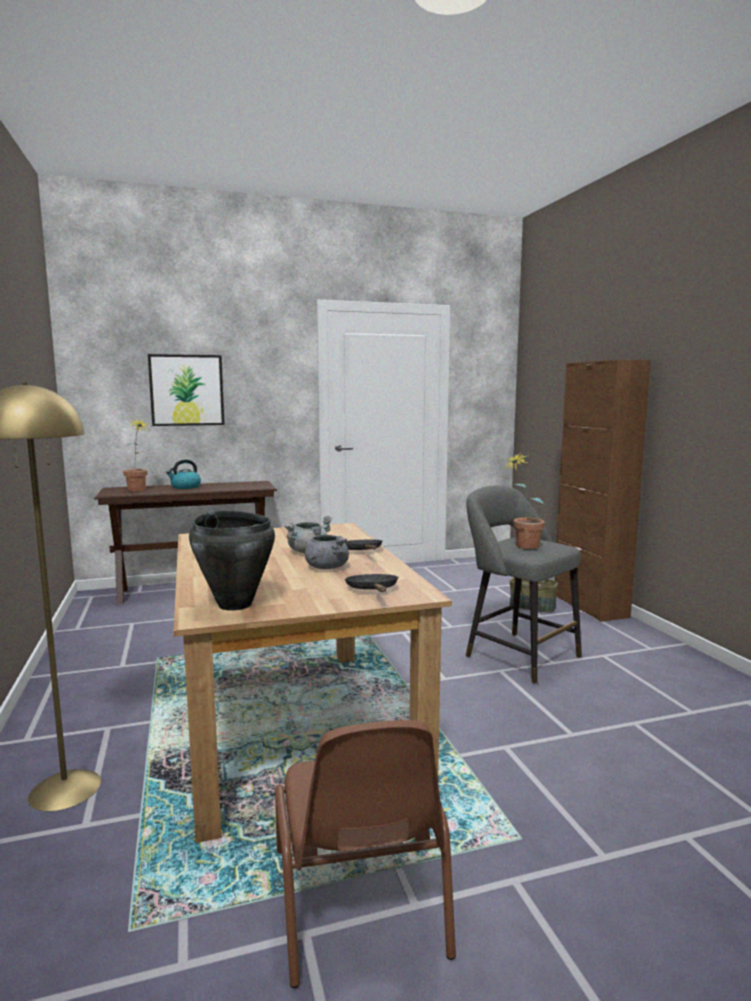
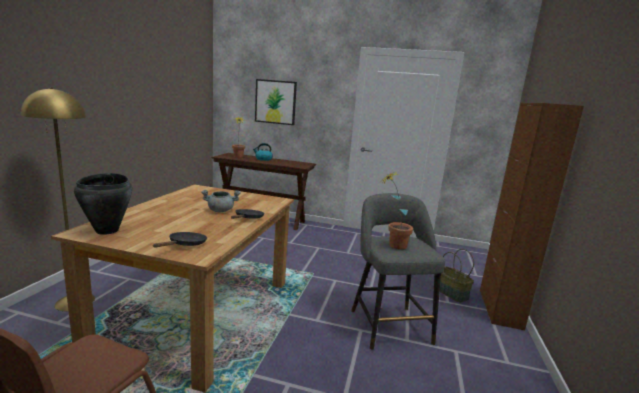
camera: 30 degrees right, 5 degrees up
(326, 567) = (203, 223): grey cooking pot -> none

